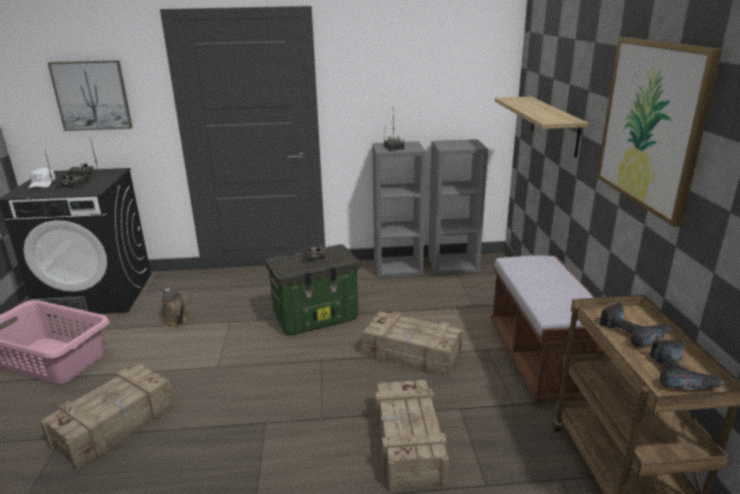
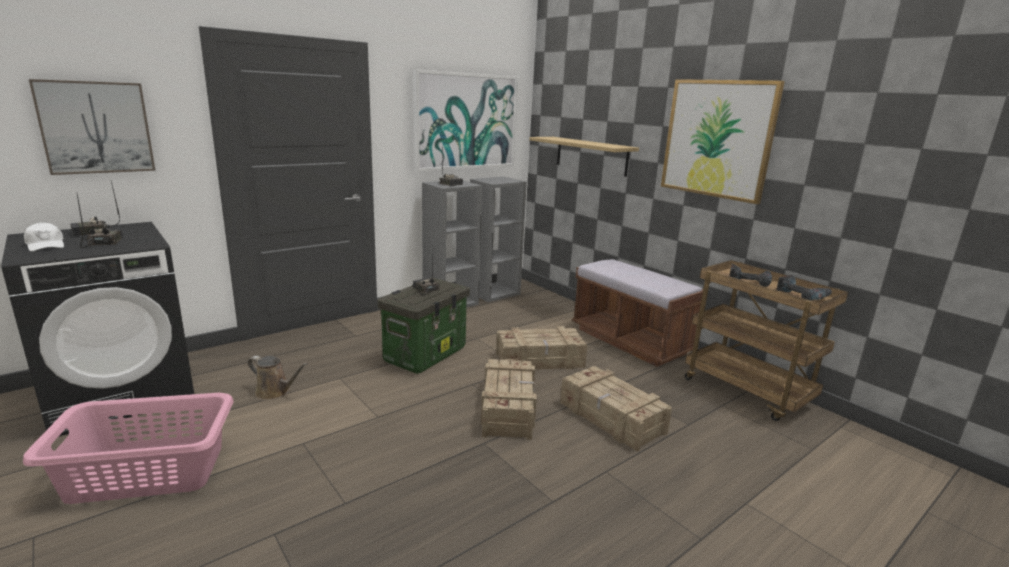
camera: 35 degrees left, 5 degrees down
(116, 424) = (329, 498): crate -> crate (508, 408)
(428, 79) = (466, 121): none -> picture

